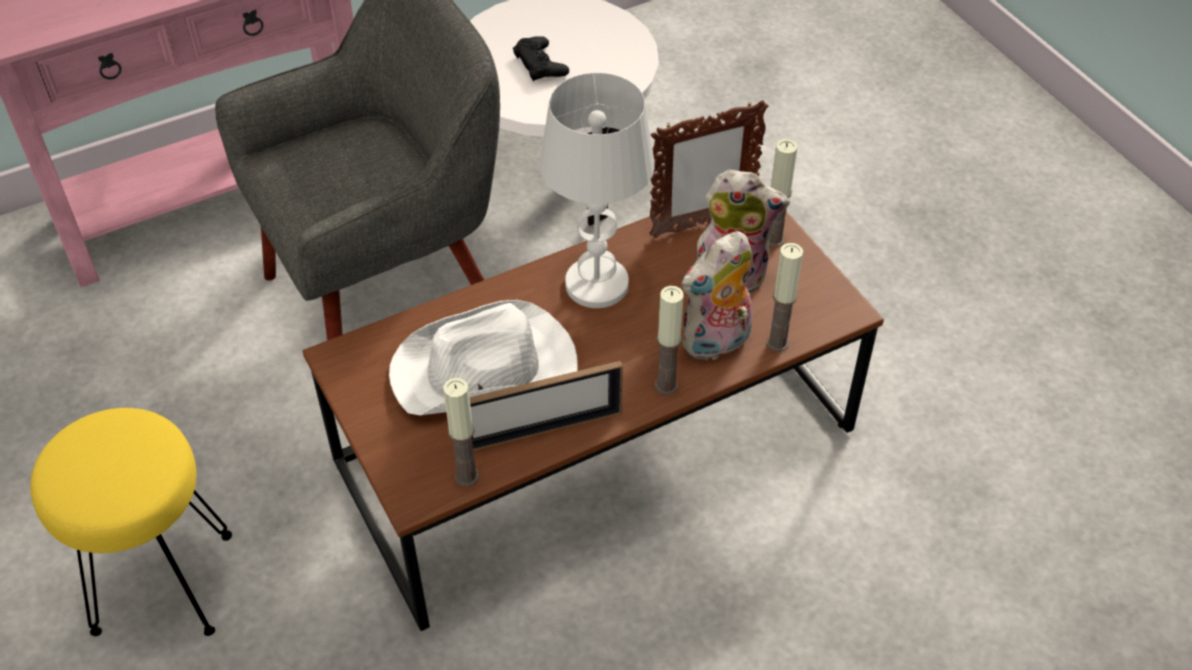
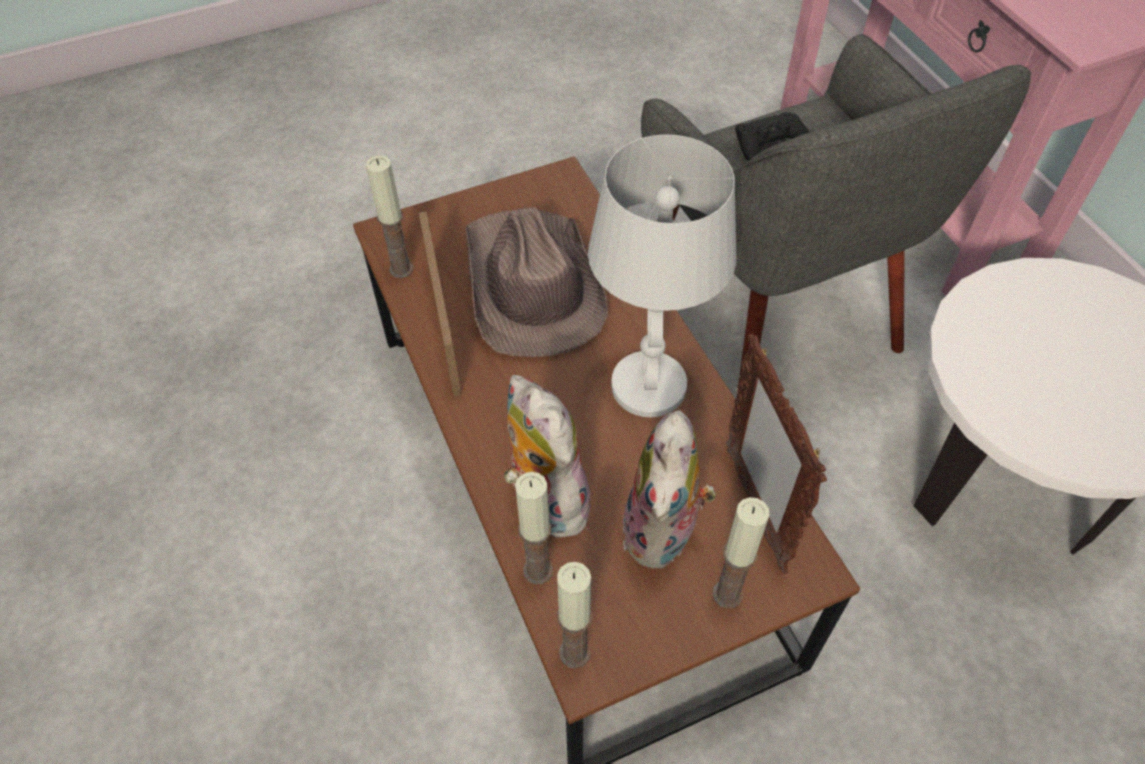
camera: 95 degrees right, 5 degrees up
(163, 585) = (468, 185): yellow stool -> none
(486, 370) = (531, 285): white hat -> brown hat
(540, 64) = (1053, 347): black game controller -> black game controller (770, 143)
(666, 385) = (486, 441): candle -> candle (574, 653)

